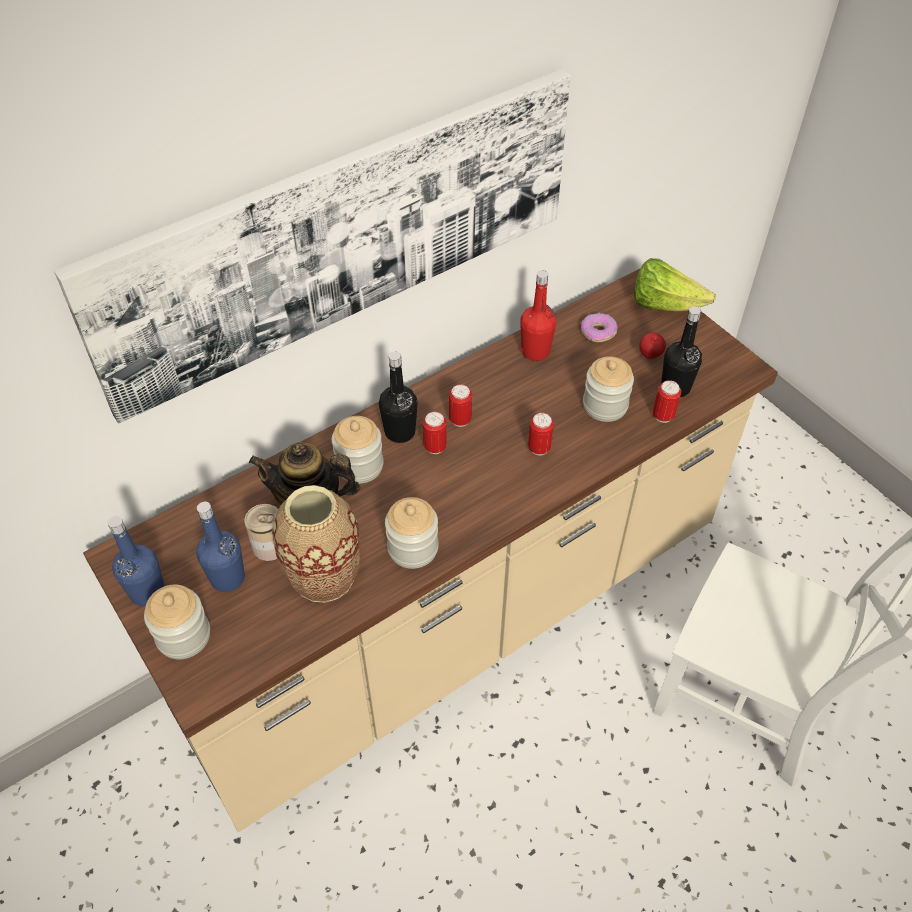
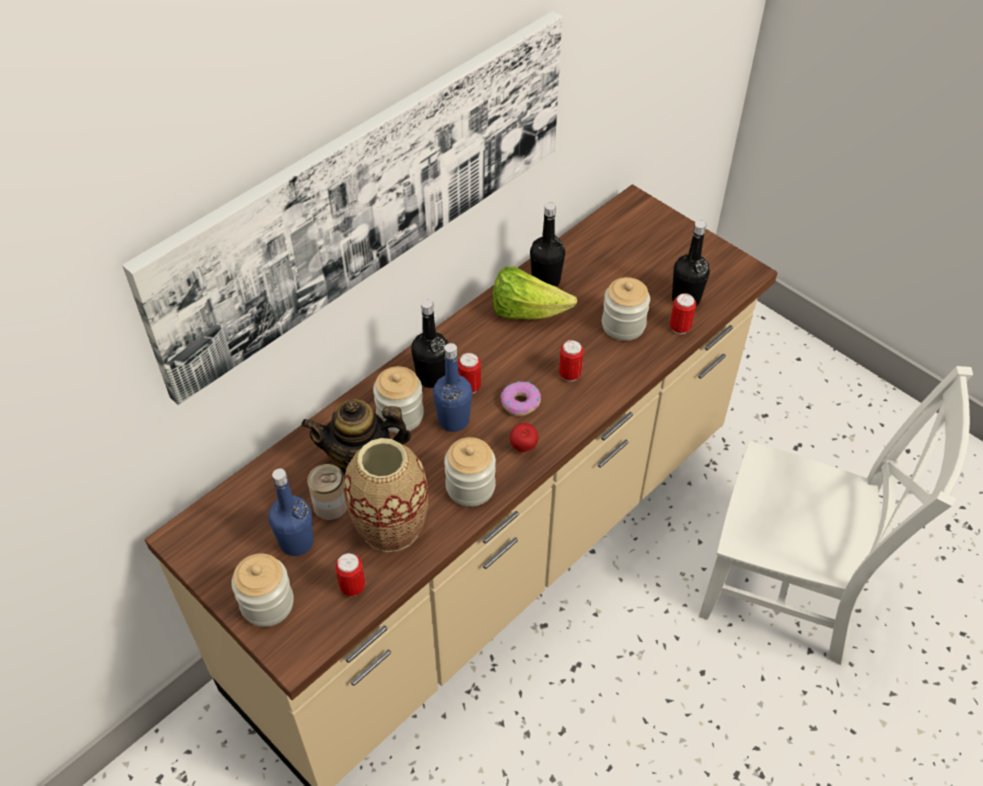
camera: 10 degrees left, 0 degrees up
(147, 592) = (220, 567): blue bottle -> blue bottle (453, 420)
(460, 420) = (488, 357): can -> can (352, 587)
(535, 351) = (546, 281): red bottle -> black bottle
(598, 332) = (602, 254): donut -> donut (520, 402)
(650, 356) = (656, 272): apple -> apple (523, 447)
(664, 305) = (659, 220): lettuce -> lettuce (526, 311)

